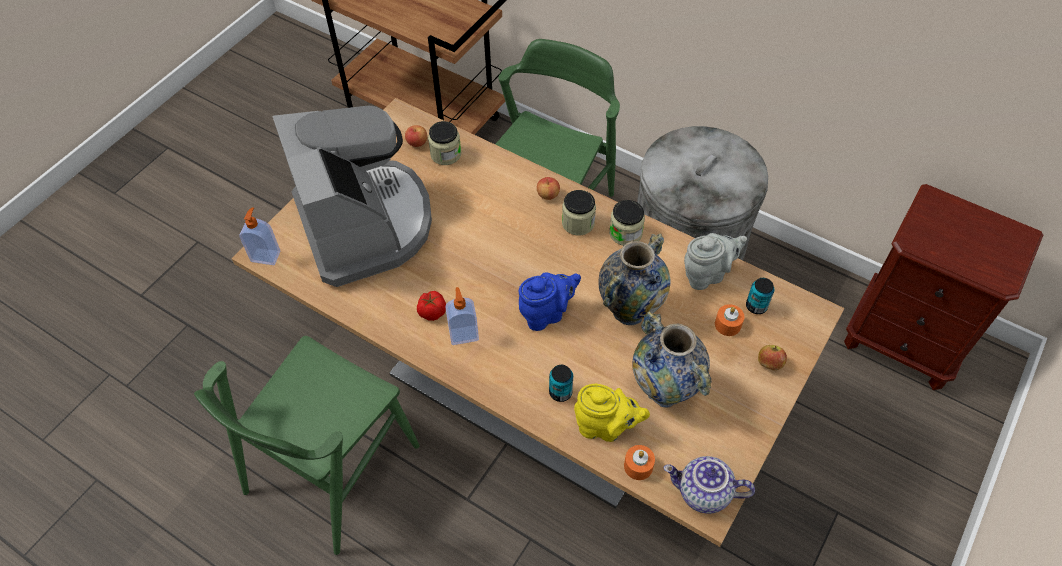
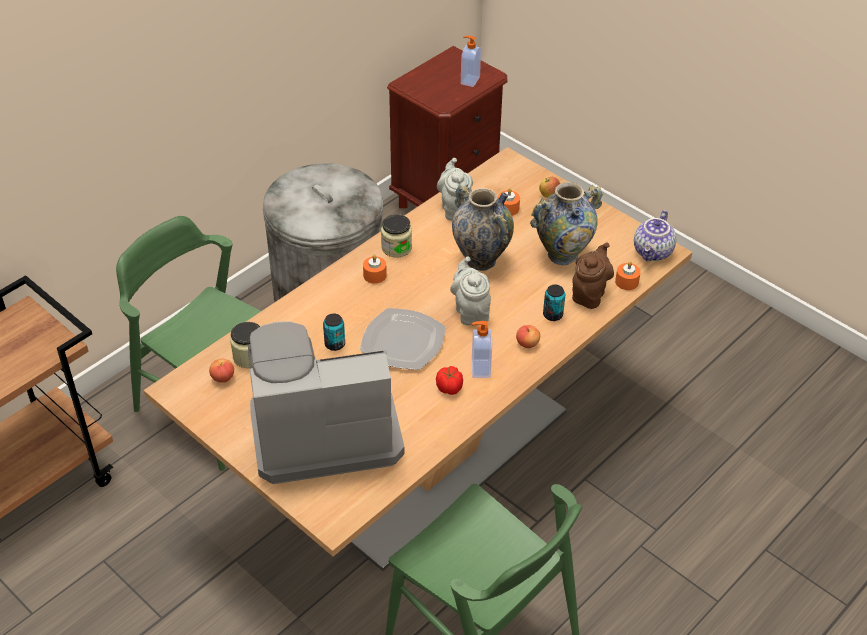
camera: 80 degrees left, 10 degrees down
(266, 256) = (339, 517): soap dispenser -> soap dispenser (469, 80)
(488, 262) = (402, 342): none -> plate
(546, 314) = (471, 311): blue teapot -> grey teapot
(548, 195) = (333, 290): apple -> apple (527, 343)
(578, 223) = (375, 275): jar -> orange candle
(605, 427) = (589, 294): yellow teapot -> brown teapot
(756, 306) = (494, 189): can -> can (335, 344)

